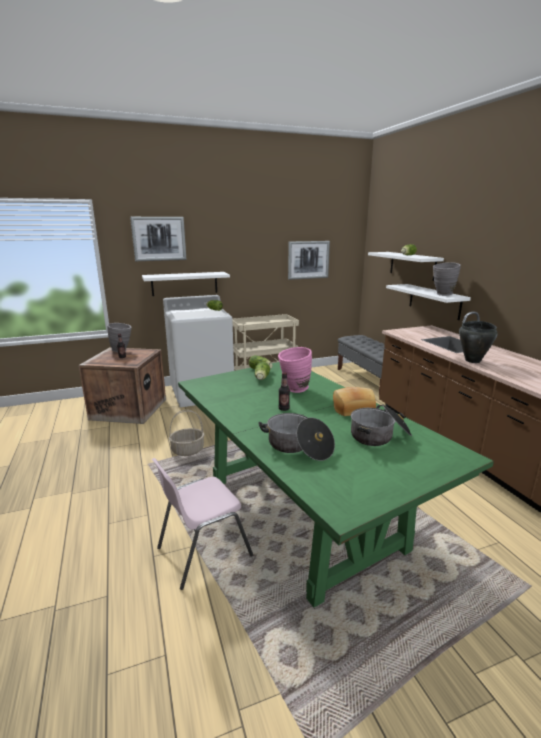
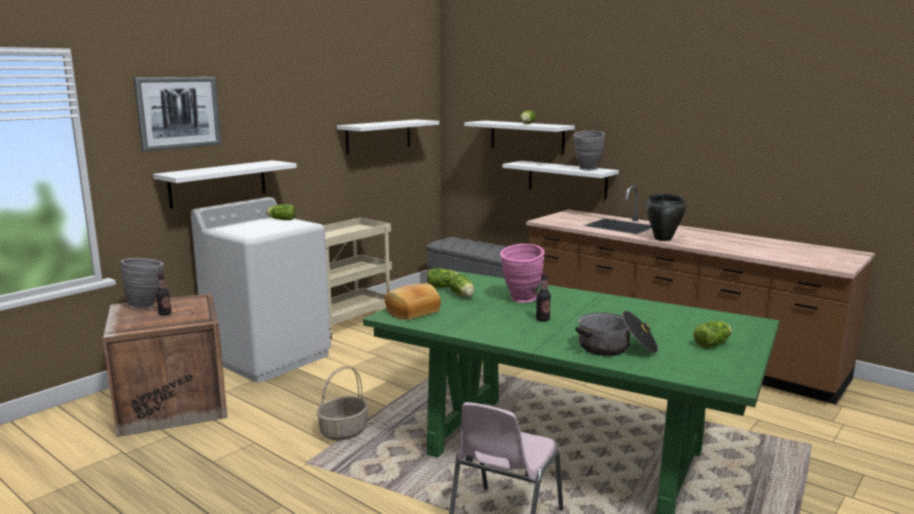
camera: 30 degrees left, 5 degrees down
(308, 260) = (378, 136): picture -> white shelf
(352, 409) = (609, 305): bread -> bread (412, 311)
(380, 436) = (670, 322): cooking pot -> none
(387, 467) = (713, 344): none -> lettuce

